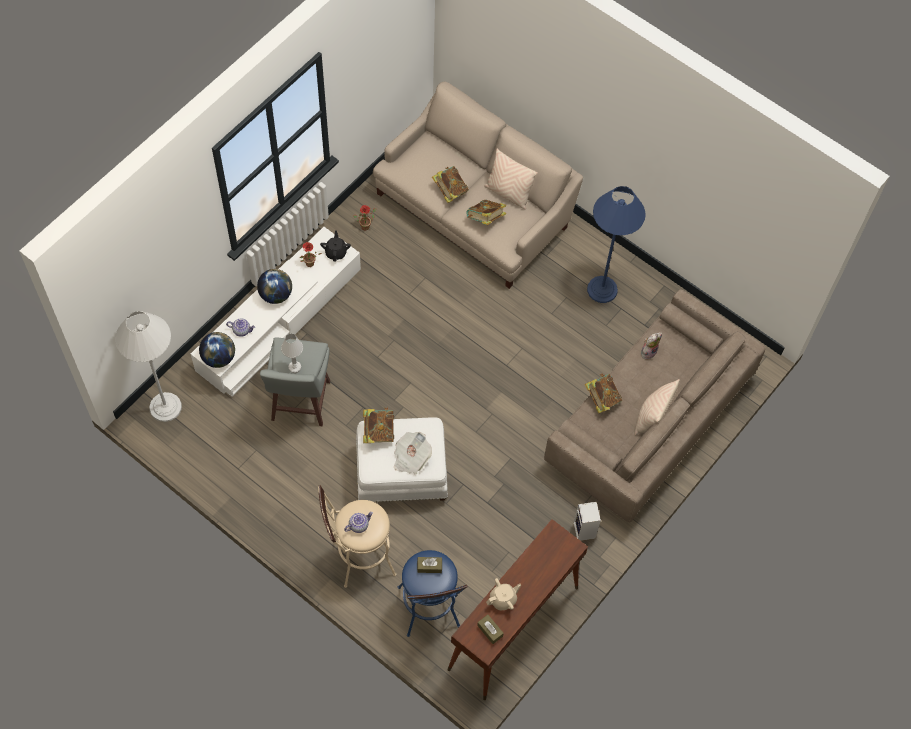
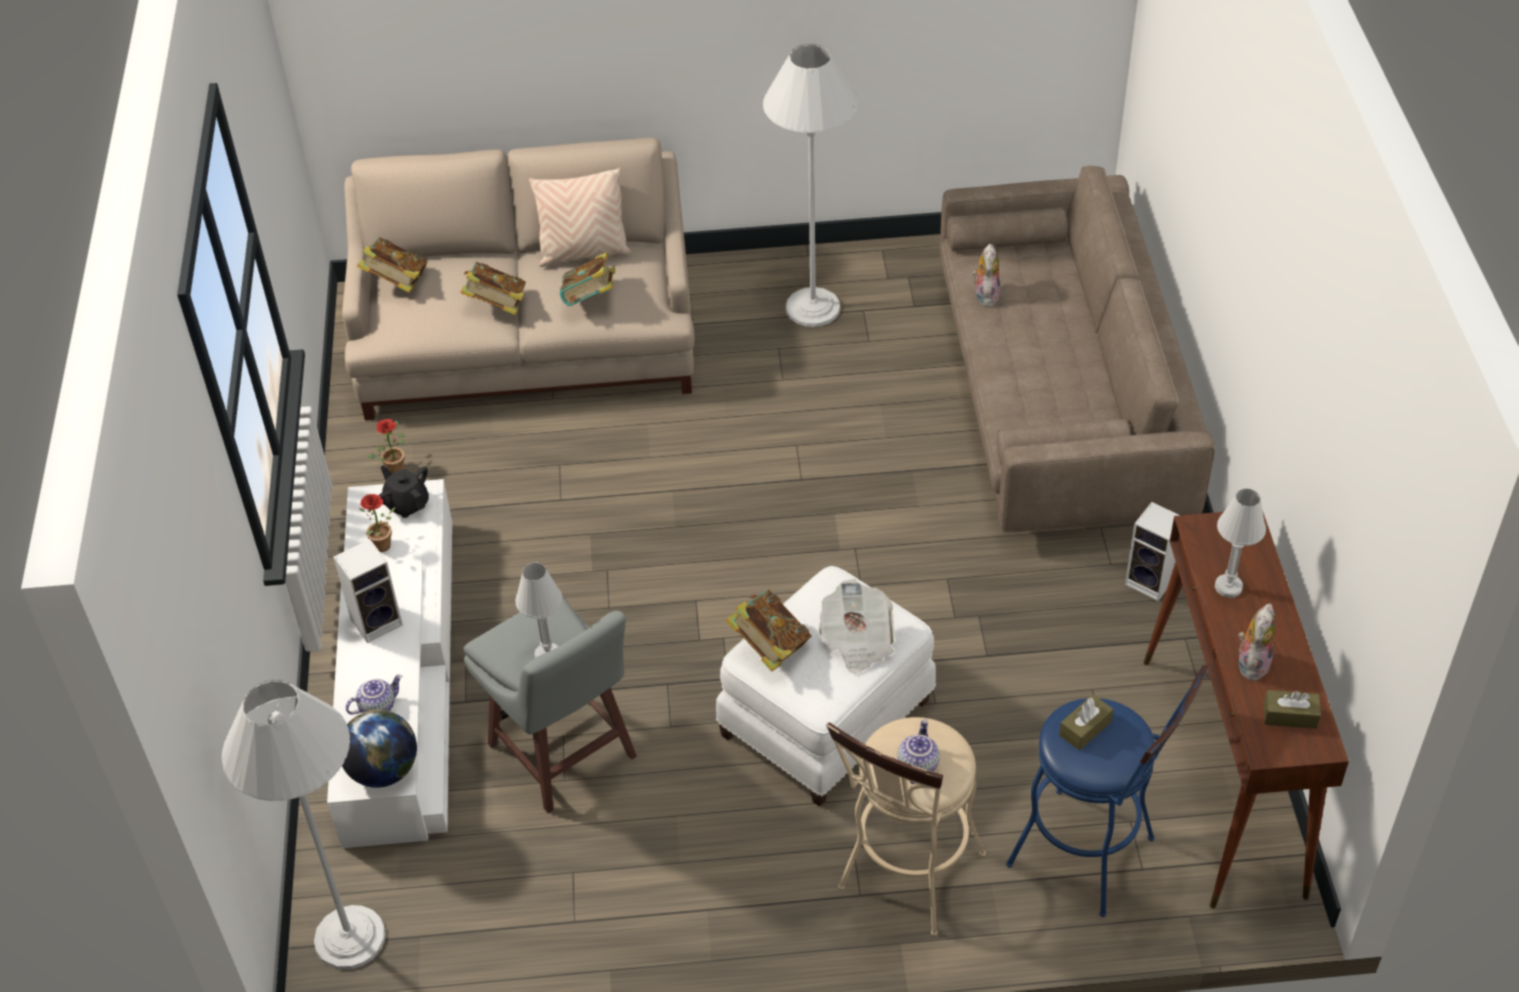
camera: 40 degrees left, 15 degrees down
(276, 295) = (377, 620): globe -> speaker
(503, 599) = (1251, 662): beige teapot -> plush toy
(533, 564) = (1228, 587): none -> white table lamp
(602, 289) = (813, 308): blue floor lamp -> white floor lamp
(602, 399) = (1000, 386): book -> book (396, 283)
(651, 417) = (1086, 359): beige pillow -> none

